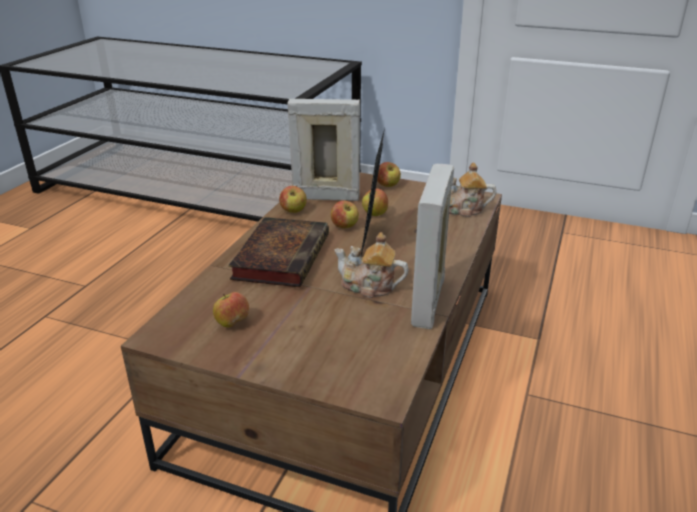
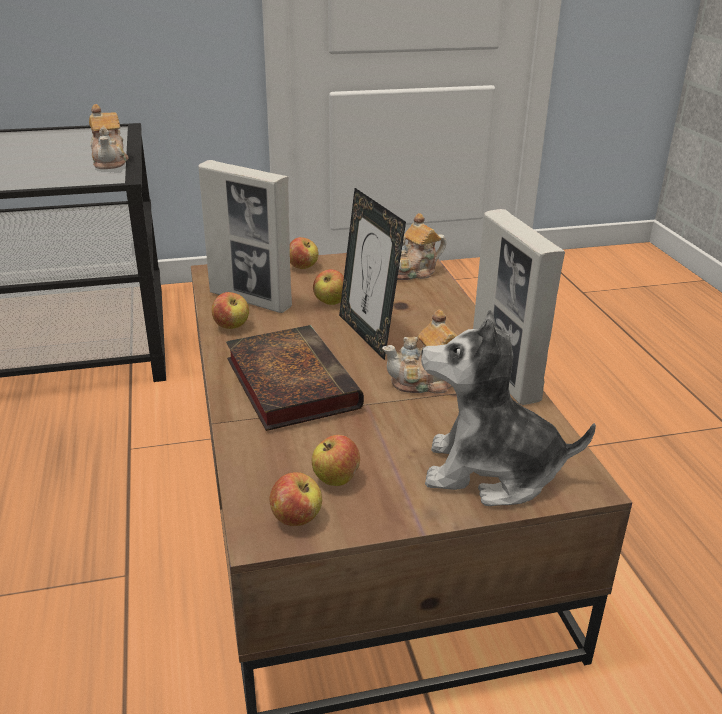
camera: 35 degrees left, 0 degrees up
(304, 84) = (110, 161): none -> teapot
(326, 198) = (250, 300): picture frame -> picture frame turned 120 degrees counterclockwise
(330, 360) = (490, 472): none -> plush toy
(344, 226) = (316, 326): apple -> apple (296, 518)

